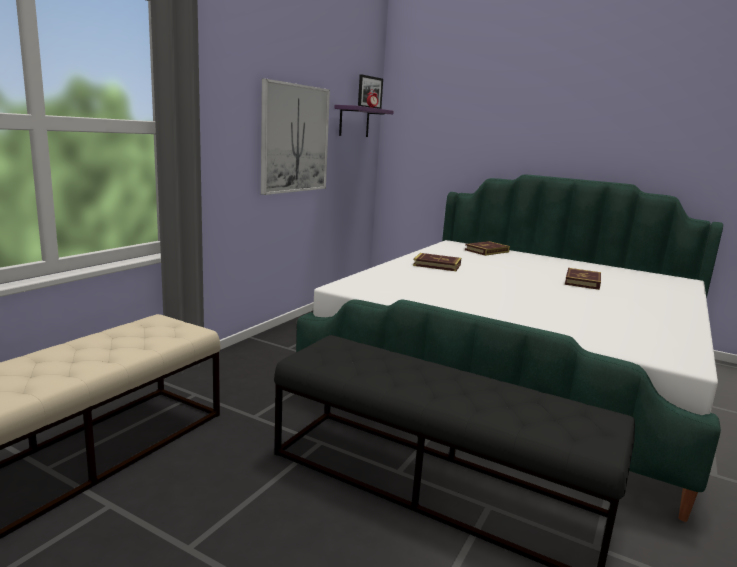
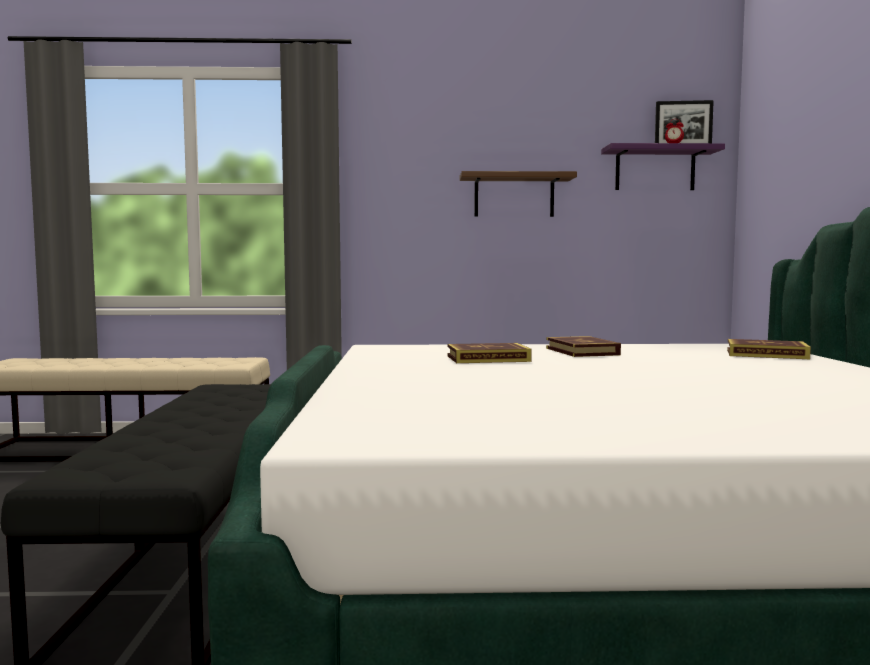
camera: 60 degrees right, 10 degrees down
(295, 139) = (514, 196): picture -> brown shelf
(582, 282) = (740, 389): book -> book (488, 358)

